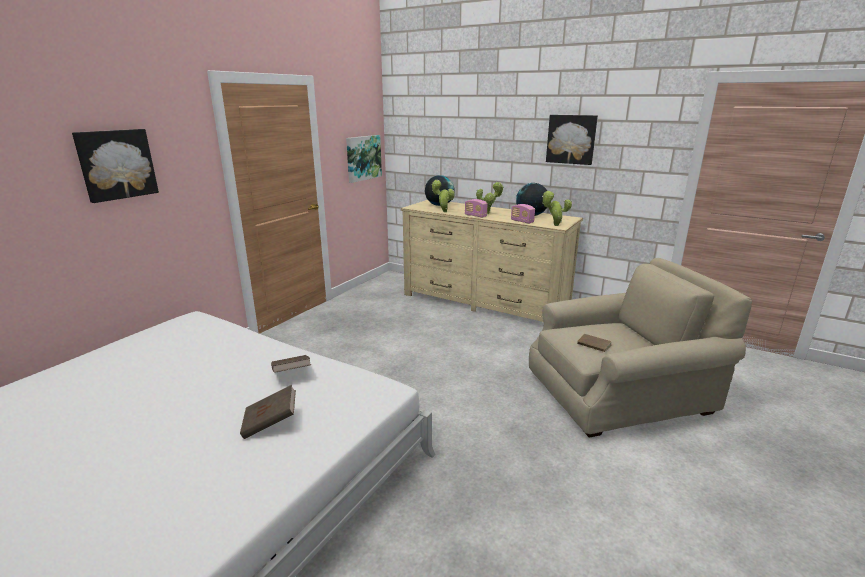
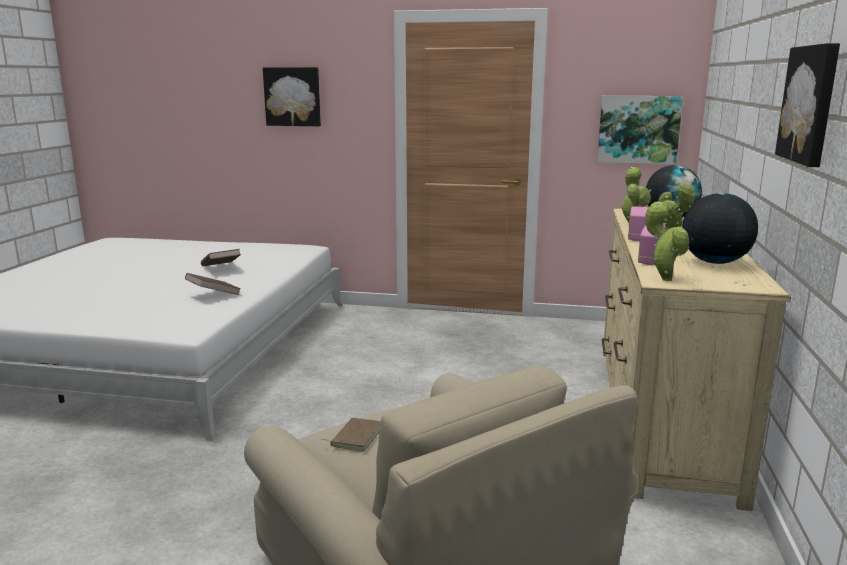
camera: 70 degrees right, 5 degrees down
(270, 423) = (130, 304): brown book -> brown book (221, 268)

